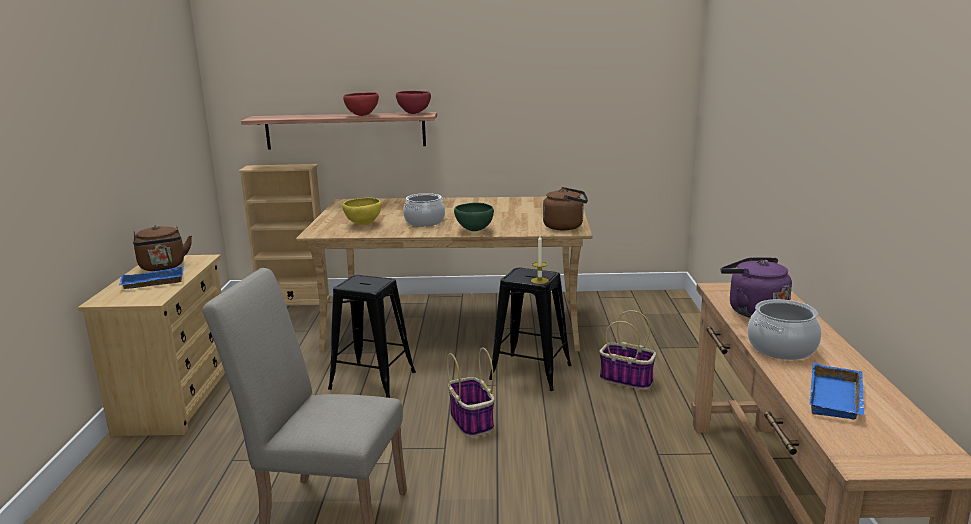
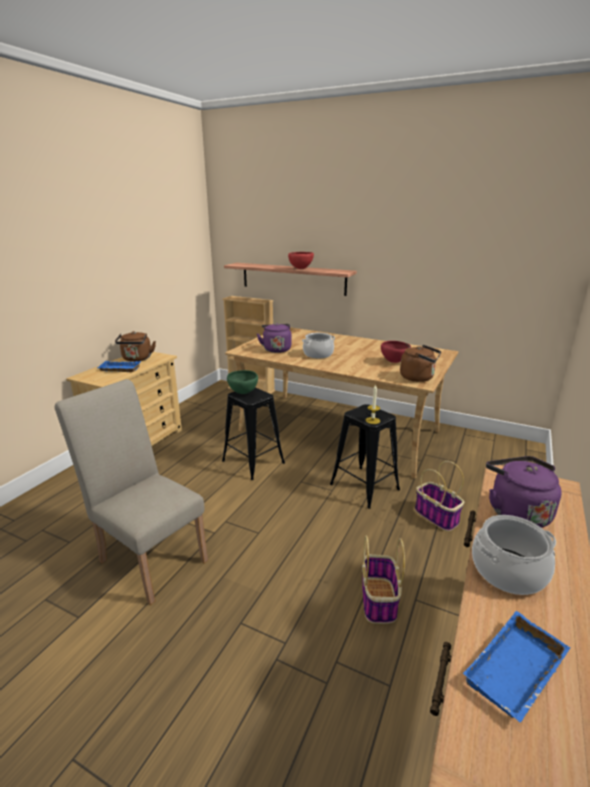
camera: 25 degrees right, 5 degrees up
(363, 224) = (276, 349): yellow bowl -> purple kettle
(414, 113) = (337, 270): red bowl -> red bowl (394, 362)
(472, 421) = (292, 516): basket -> basket (379, 601)
(474, 231) = (344, 368): green bowl -> green bowl (243, 393)

